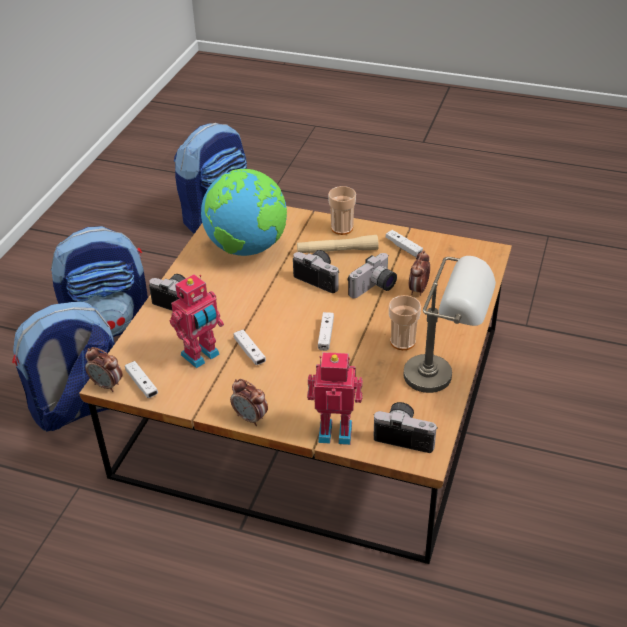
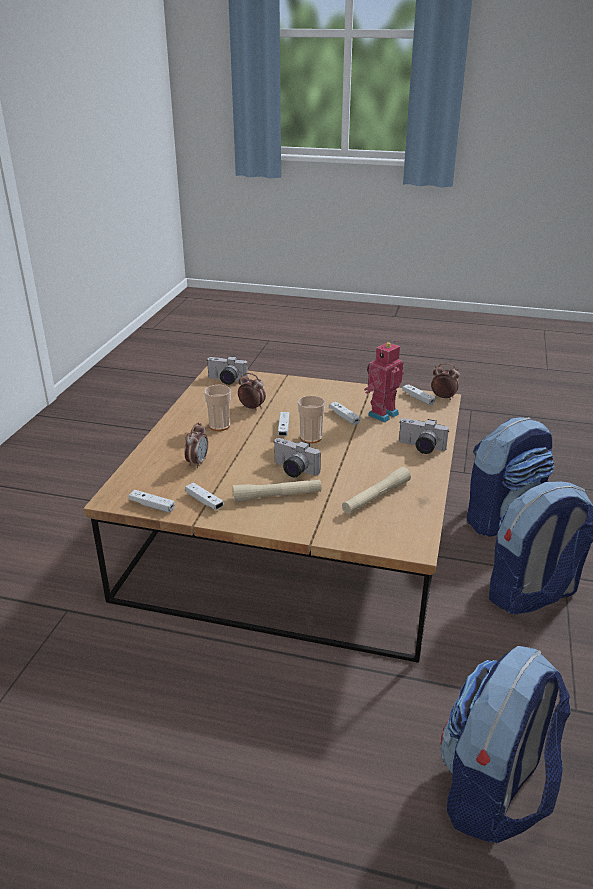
camera: 175 degrees right, 10 degrees down
(247, 247) = (376, 497): globe -> beige flashlight
(250, 418) = (331, 385): alarm clock -> alarm clock (251, 408)
(335, 430) = (273, 381): toy robot -> none
(342, 228) = (273, 521): cup -> cup (311, 438)
(374, 288) = (239, 462): camera -> none
(444, 378) = (191, 406): grey table lamp -> none
(450, 244) = (152, 506): none -> white game controller

